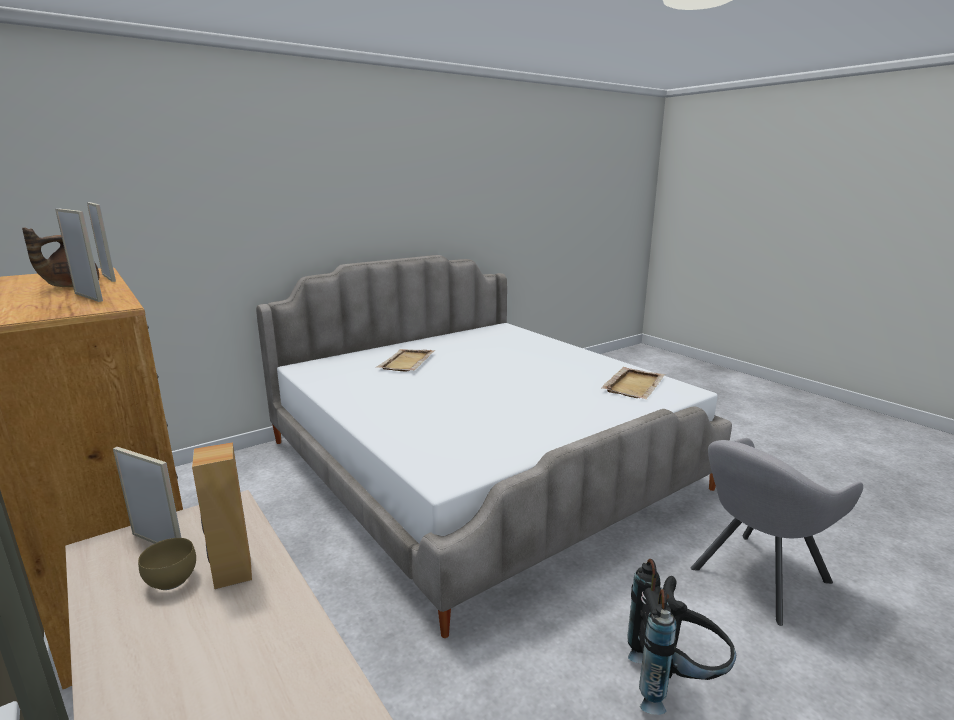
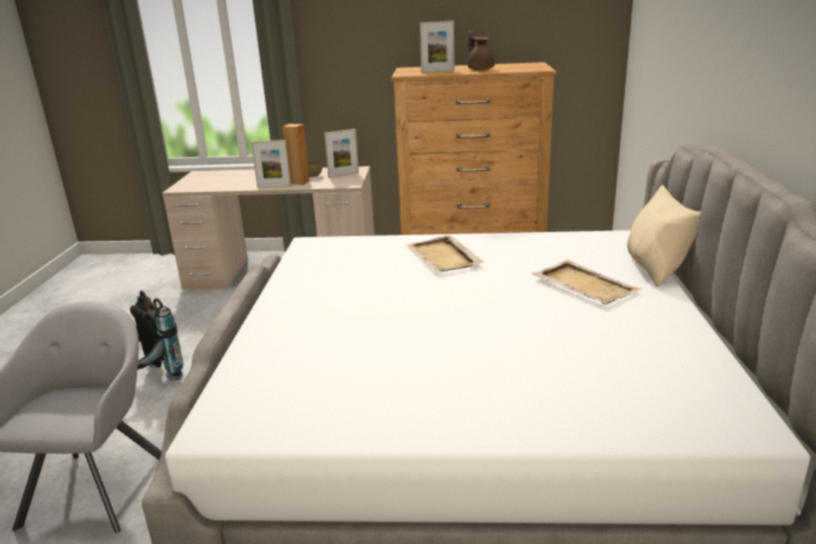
camera: 130 degrees right, 5 degrees up
(108, 277) = (502, 71): picture frame -> picture frame (274, 187)
(359, 353) = (655, 269): none -> beige pillow
(634, 385) = (297, 398): beige tray -> beige tray (443, 257)

